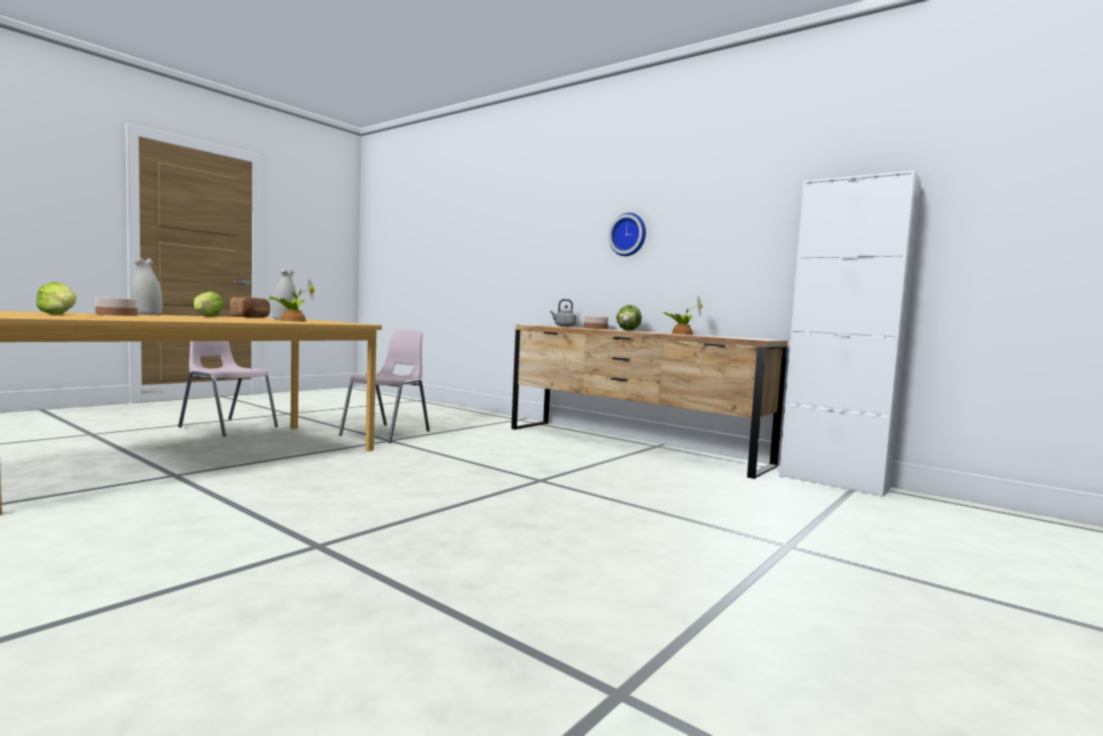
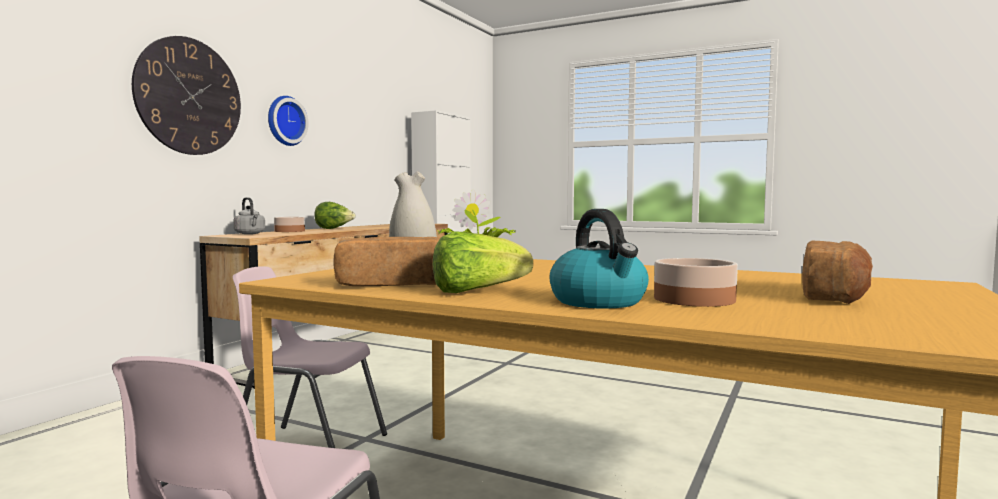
camera: 100 degrees left, 0 degrees up
(59, 314) = (835, 295): lettuce -> bread
(147, 315) = (599, 302): white vase -> kettle
(558, 231) = (189, 96): none -> wall clock
(681, 334) = (376, 226): potted plant -> none

